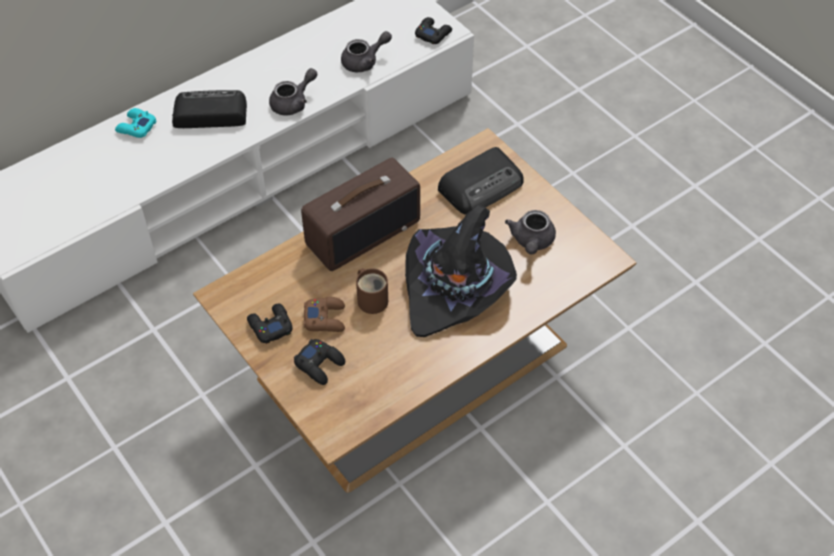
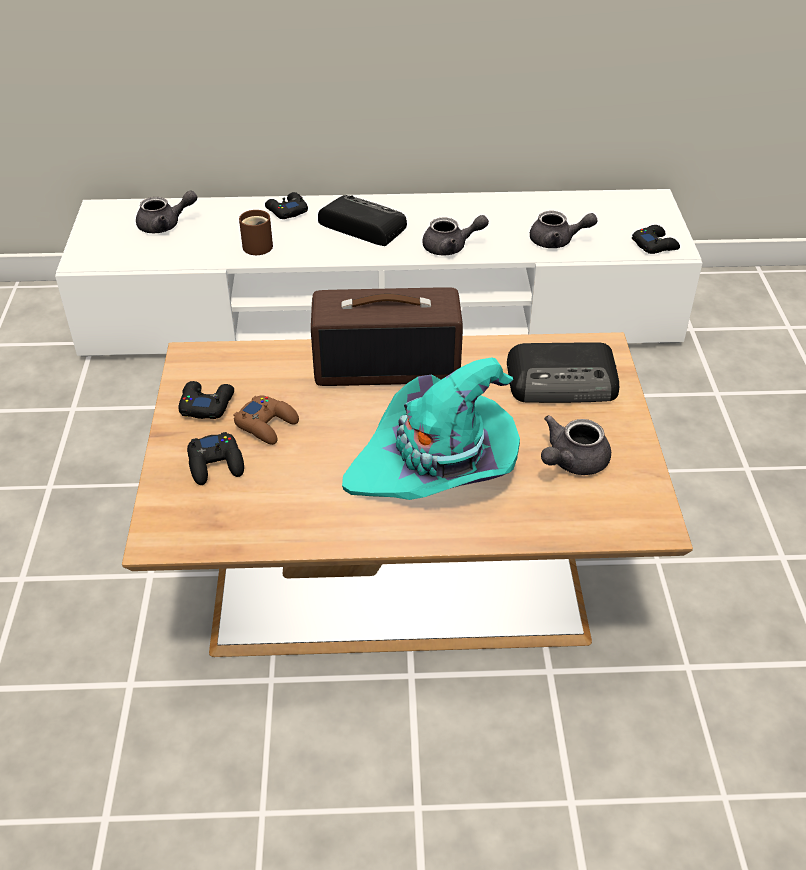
camera: 35 degrees right, 10 degrees down
(48, 188) = (165, 225): none -> grey teapot
(136, 127) = (286, 211): turquoise game controller -> black game controller
(372, 298) = (334, 430): brown mug -> brown mug (259, 245)
(456, 287) = (437, 465): black hat -> turquoise hat

